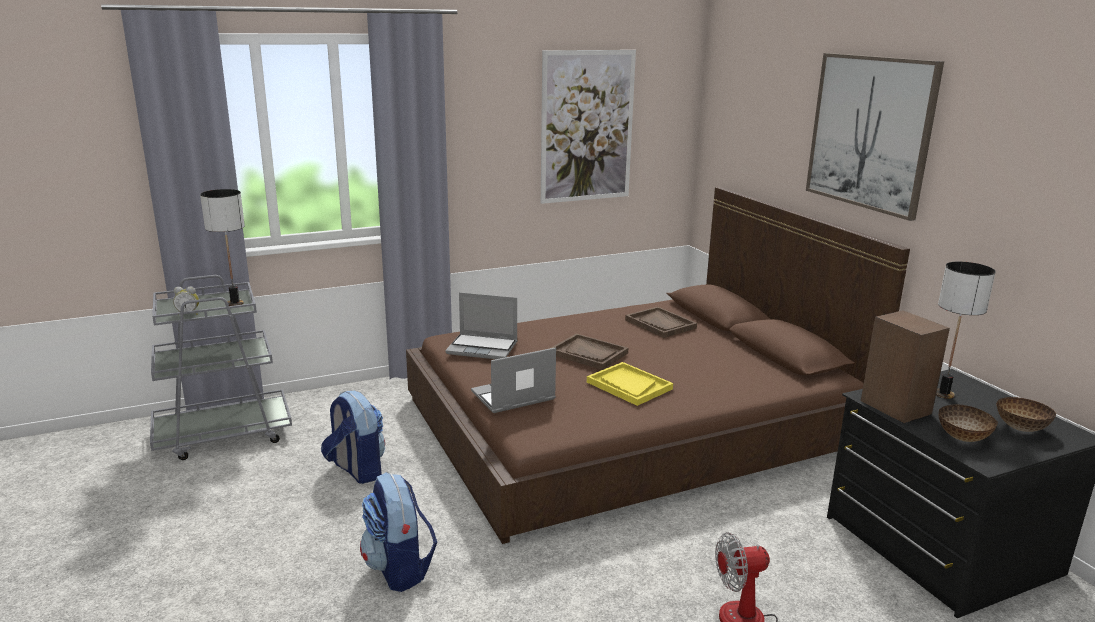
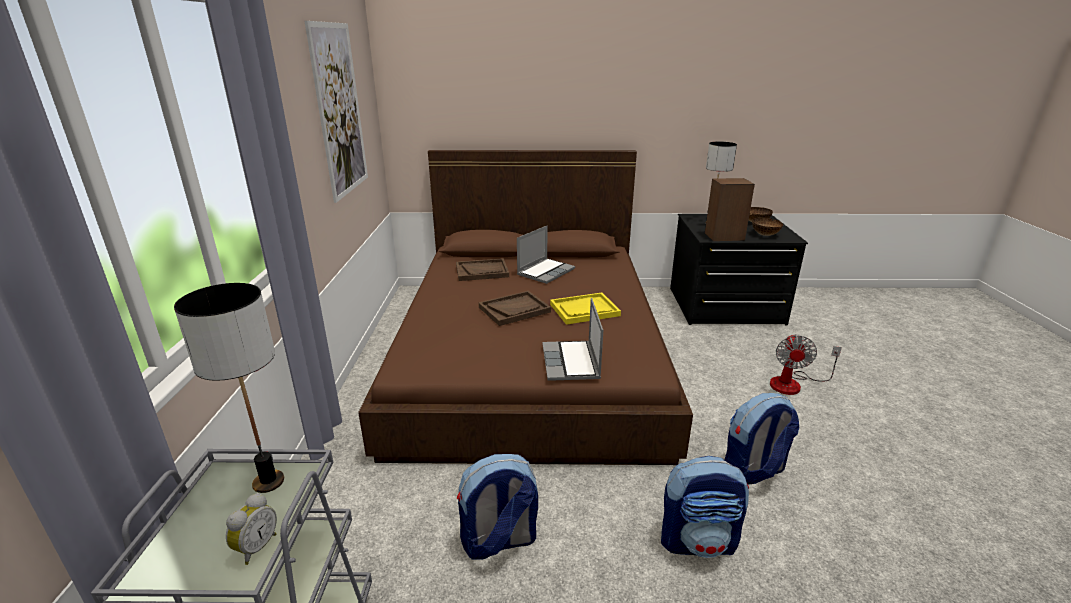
camera: 65 degrees left, 5 degrees up
(483, 348) = (455, 353): laptop -> laptop (545, 271)
(524, 597) = (753, 471): none -> backpack
(870, 132) = (587, 77): picture -> none

